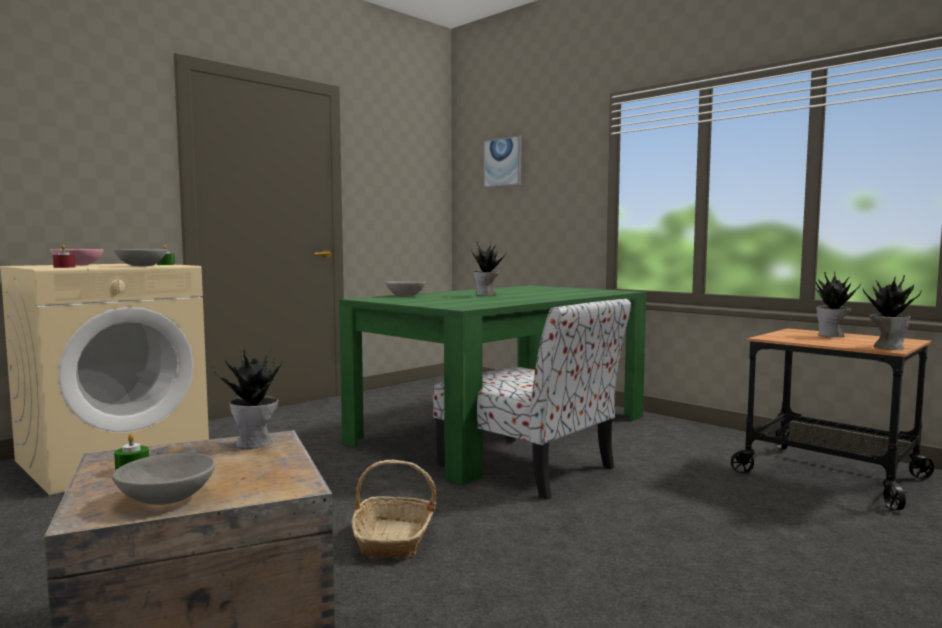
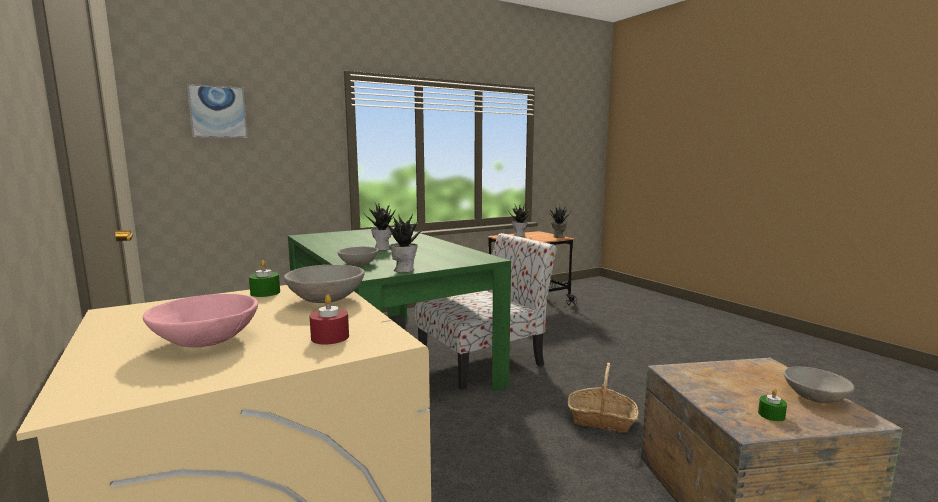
camera: 75 degrees left, 5 degrees up
(255, 443) = (687, 376): potted plant -> potted plant (404, 269)

